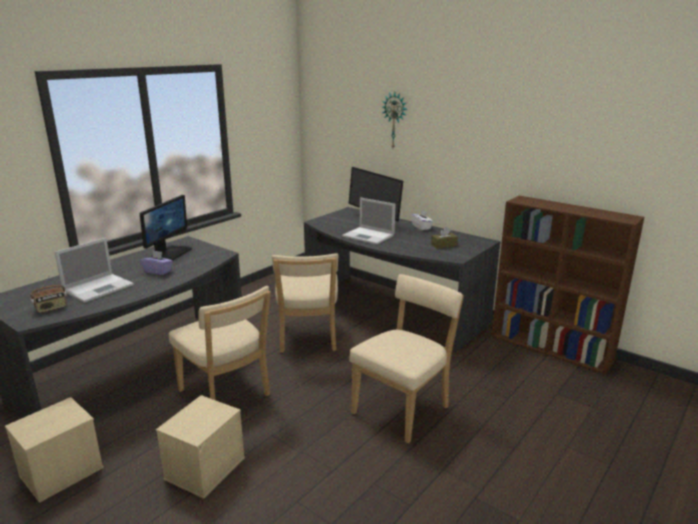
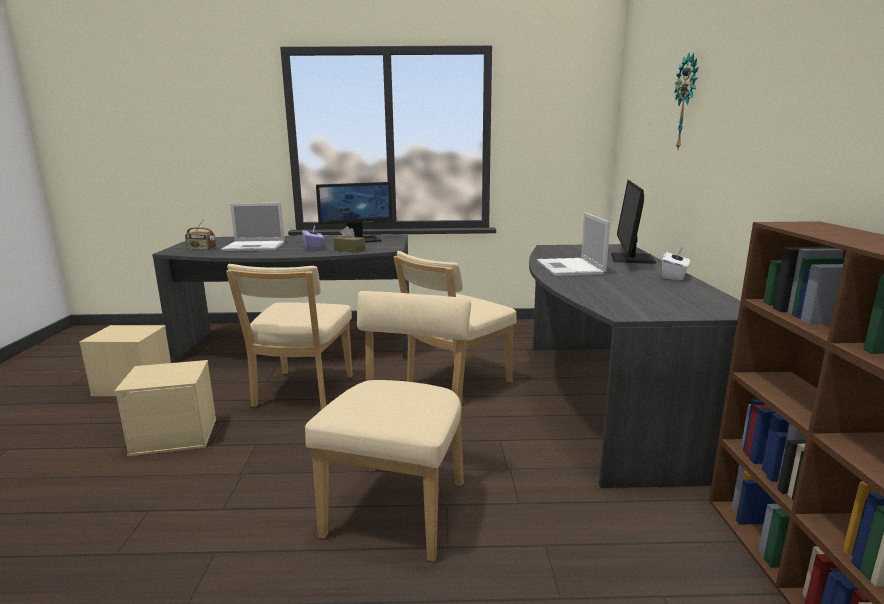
camera: 50 degrees right, 5 degrees down
(404, 408) = (400, 504): beige chair -> beige chair turned 75 degrees counterclockwise
(444, 245) = (649, 298): brown tissue box -> brown tissue box (349, 250)

